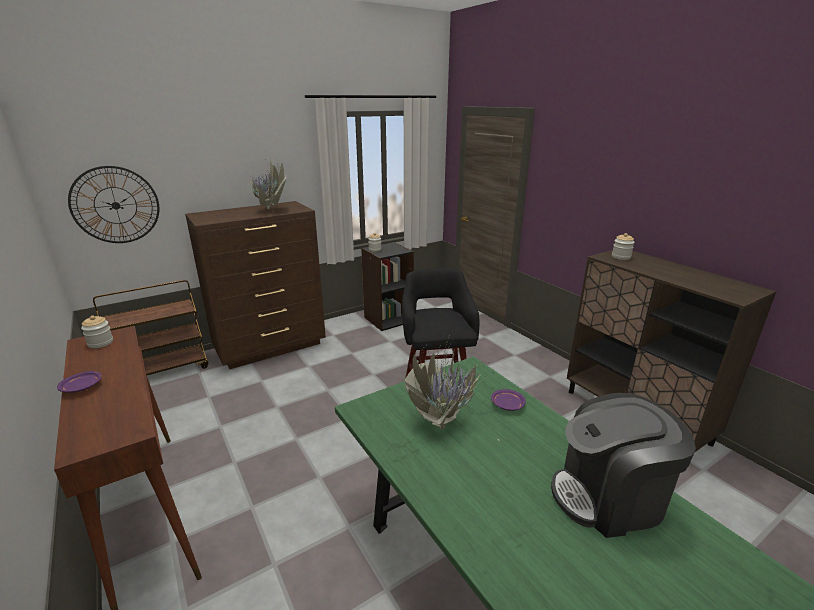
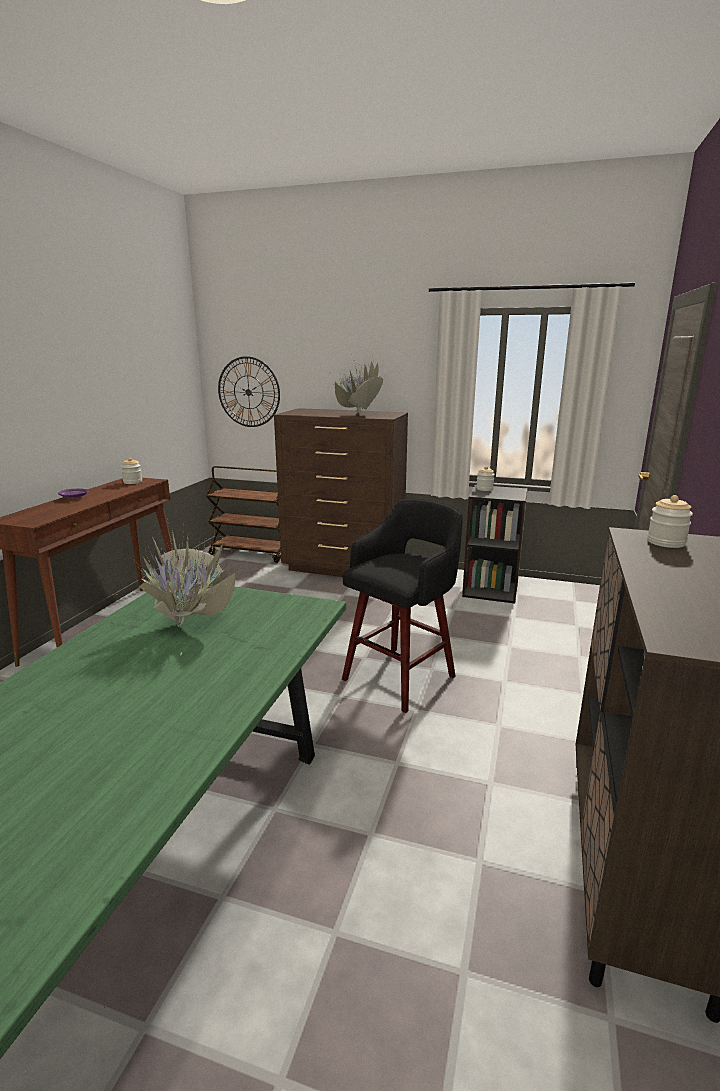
camera: 50 degrees right, 5 degrees down
(507, 405) = (264, 644): purple plate -> none
(609, 497) = (138, 748): coffee machine -> none

